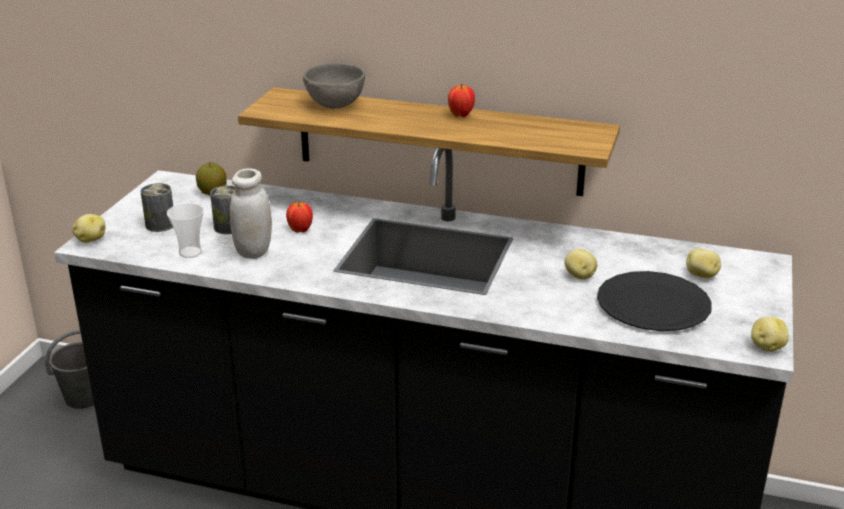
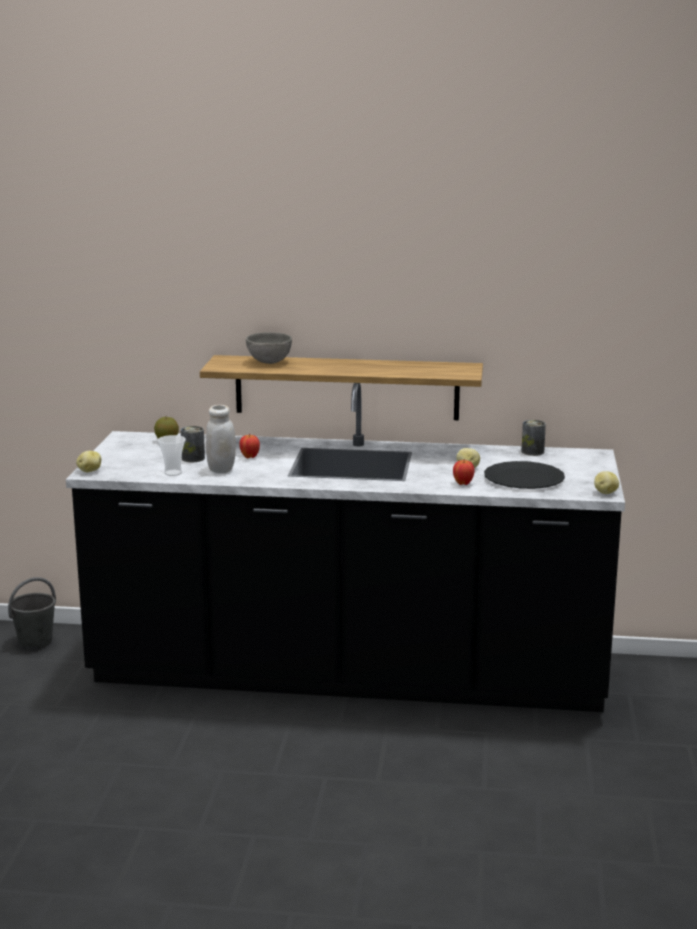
camera: 10 degrees left, 10 degrees down
(160, 225) = (138, 460): can -> can (532, 452)
(461, 115) = (366, 363): apple -> apple (463, 483)
(701, 275) = (553, 462): potato -> none

